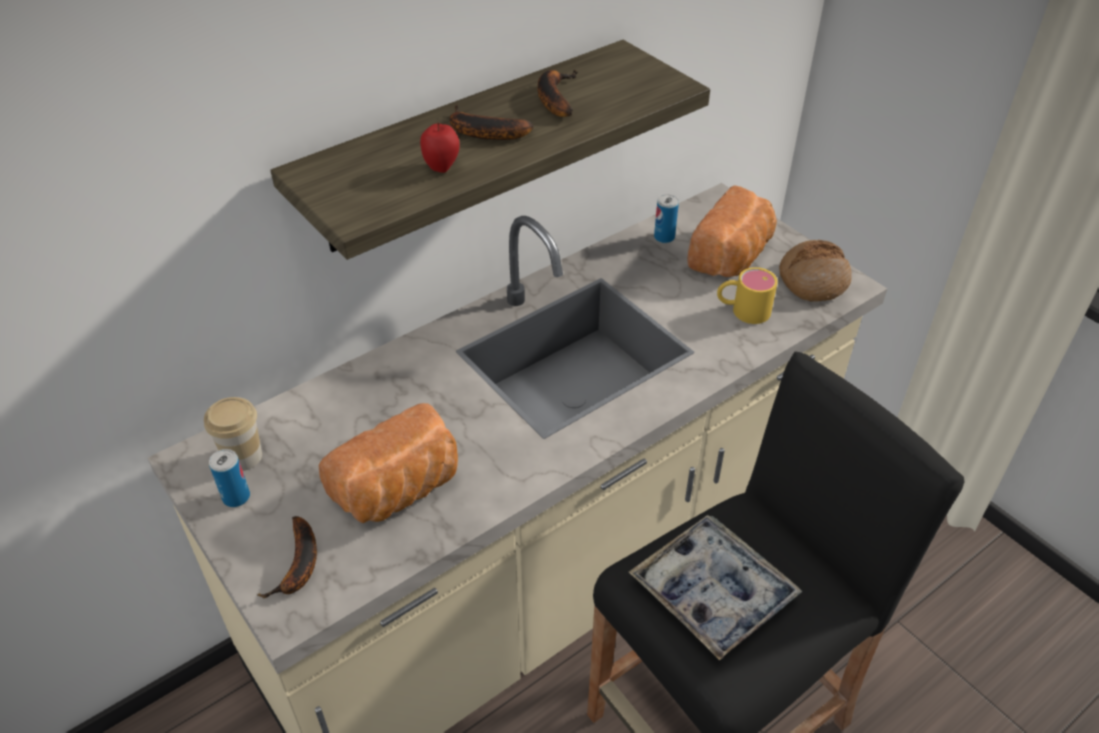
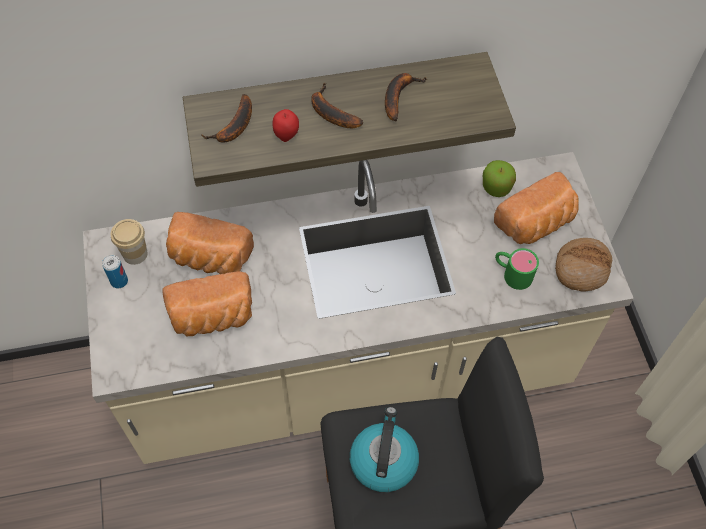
camera: 25 degrees right, 15 degrees up
(298, 566) = (132, 343): banana -> banana (234, 127)
(355, 425) = (209, 259): none -> bread
(664, 237) = (496, 187): can -> apple
(712, 592) = (383, 460): tray -> kettle
(742, 310) = (512, 273): yellow mug -> green mug

